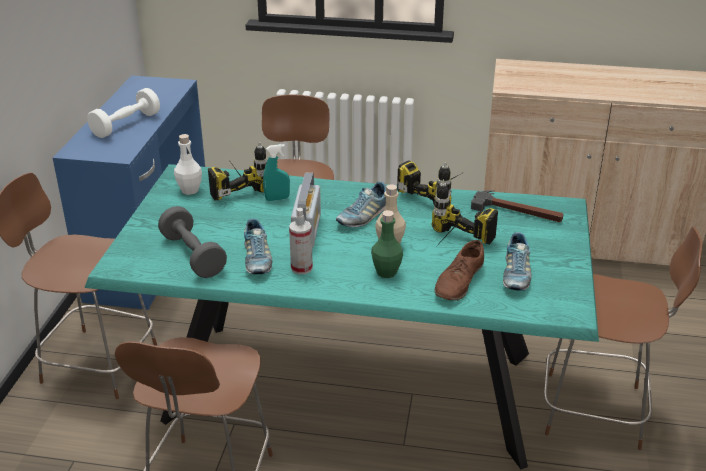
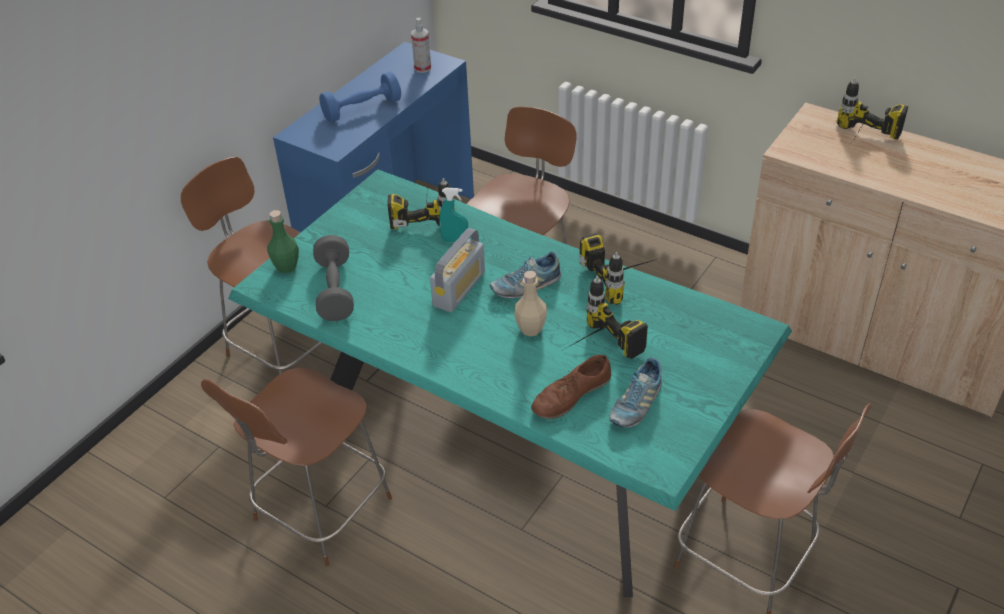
camera: 25 degrees right, 10 degrees up
(126, 125) = (362, 109): white dumbbell -> blue dumbbell
(190, 190) = (377, 208): white bottle -> none
(257, 260) = (390, 312): shoe -> none
(301, 268) = (426, 334): spray bottle -> spray bottle (422, 68)
(386, 272) = (505, 363): green bottle -> green bottle (286, 267)
(517, 211) = (697, 321): hammer -> none
(555, 74) = (861, 143): none -> power drill

